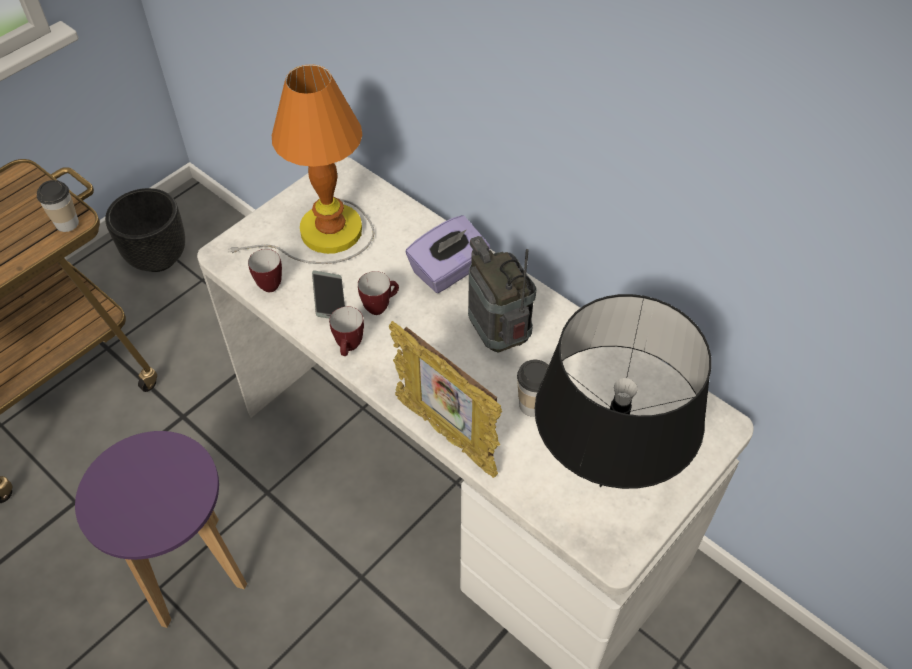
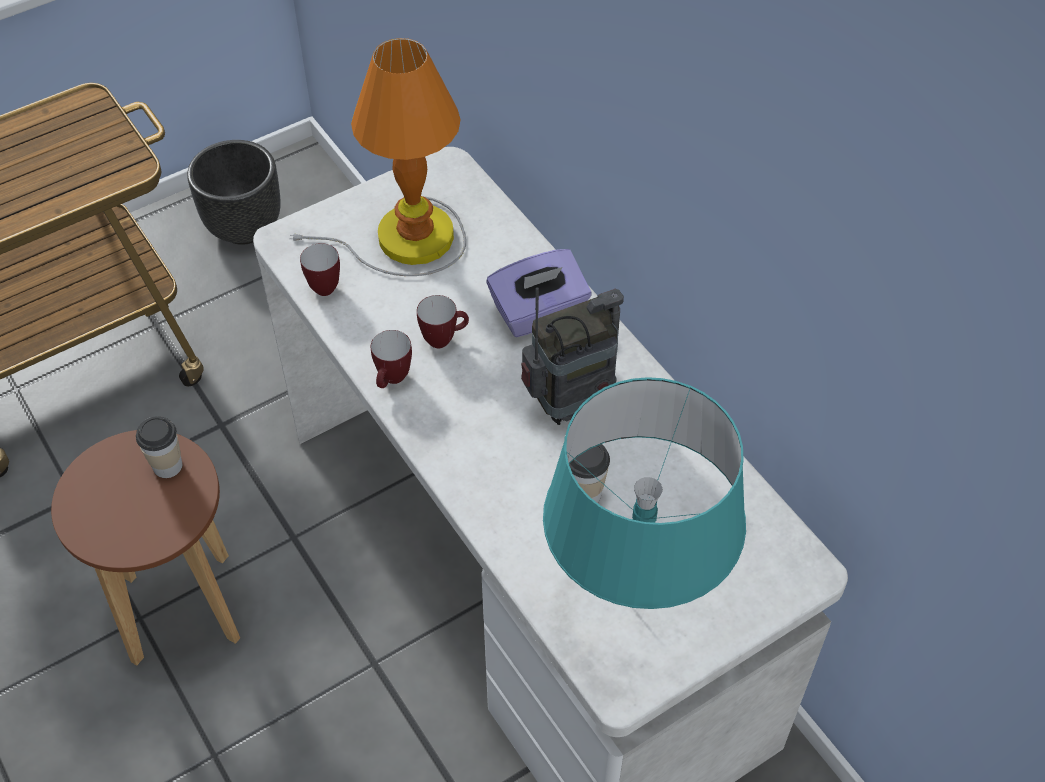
camera: 15 degrees right, 0 degrees up
(67, 223) = (123, 169): cup -> cup (167, 465)
(190, 572) = (180, 609): purple stool -> brown stool
(329, 300) = (388, 319): phone -> none
(447, 435) = (472, 506): picture frame -> none
(498, 337) = (572, 404): radio -> radio turned 75 degrees clockwise
(599, 485) = (631, 606): black table lamp -> turquoise table lamp

